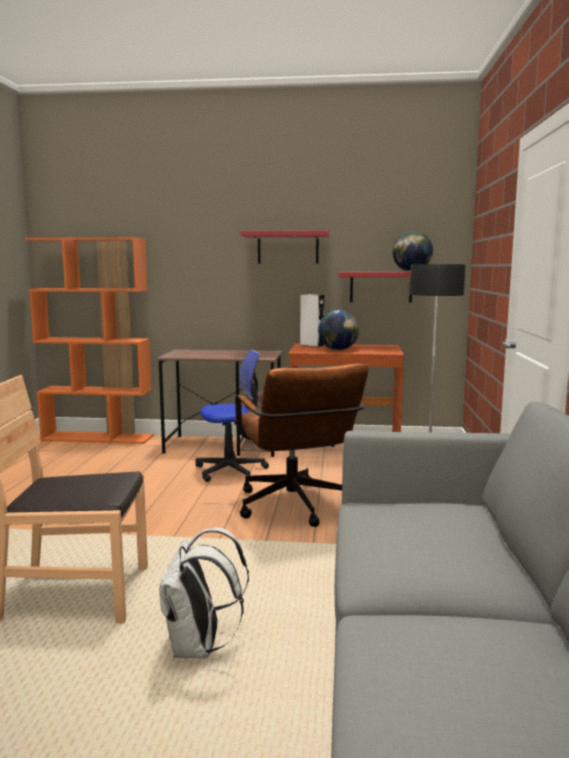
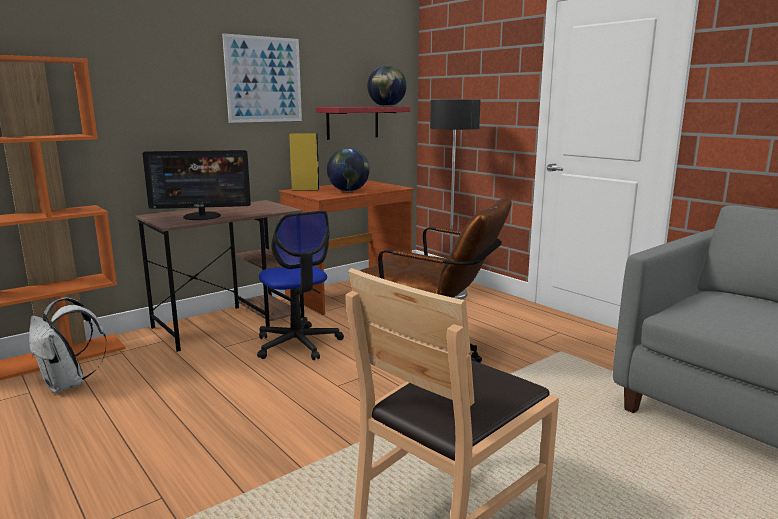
camera: 45 degrees left, 5 degrees up
(199, 647) = (630, 495): white backpack -> white backpack (68, 384)
(202, 354) = (202, 216): none -> monitor
(231, 471) = (298, 344): office chair -> office chair turned 120 degrees clockwise
(288, 248) = (264, 79): red shelf -> picture
(312, 345) = (305, 190): white speaker -> yellow speaker

